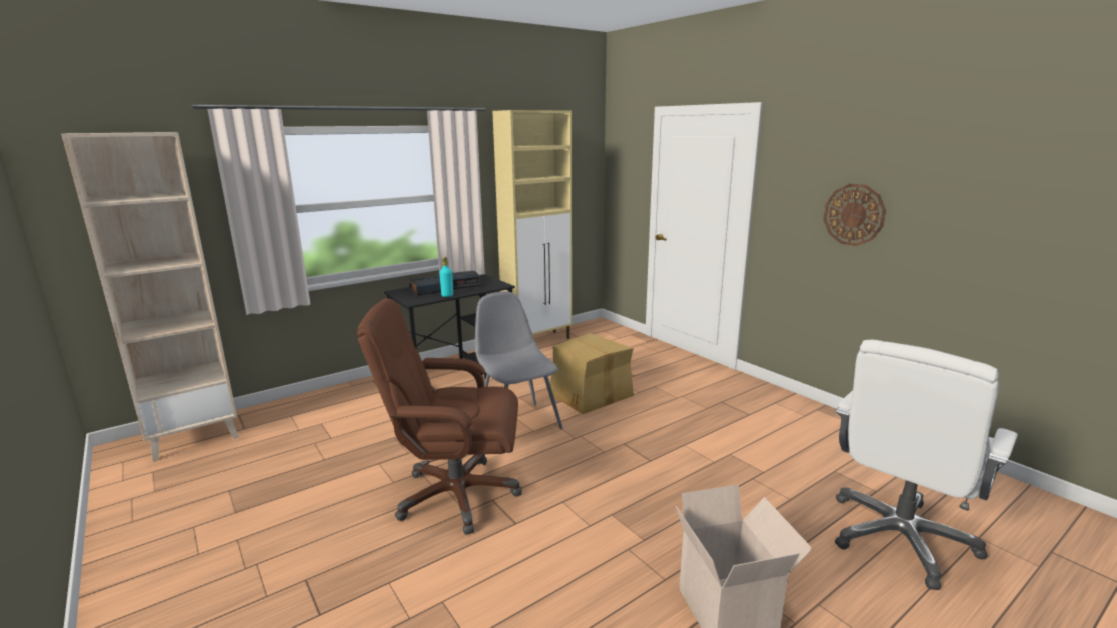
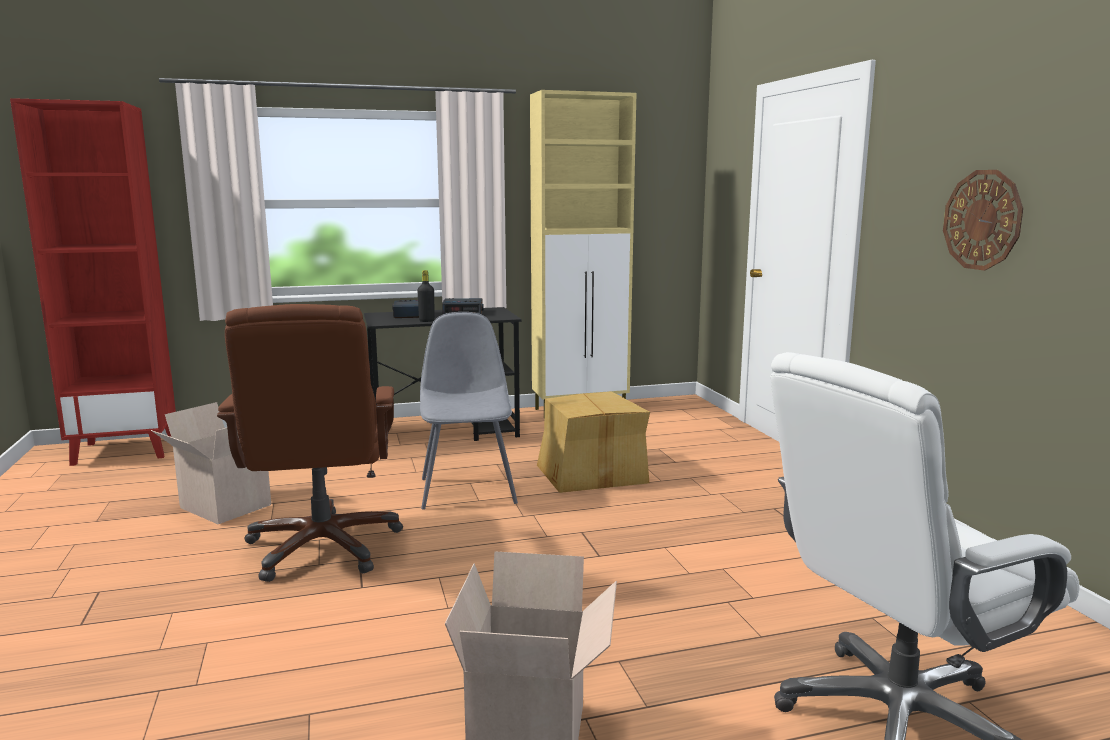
camera: 20 degrees right, 5 degrees down
(195, 436) = (126, 450): beige bookcase -> red bookcase
(338, 475) = (222, 507): none -> cardboard box
(447, 295) = (426, 321): turquoise bottle -> black bottle
(456, 495) = (323, 547): brown office chair -> brown office chair turned 120 degrees counterclockwise

